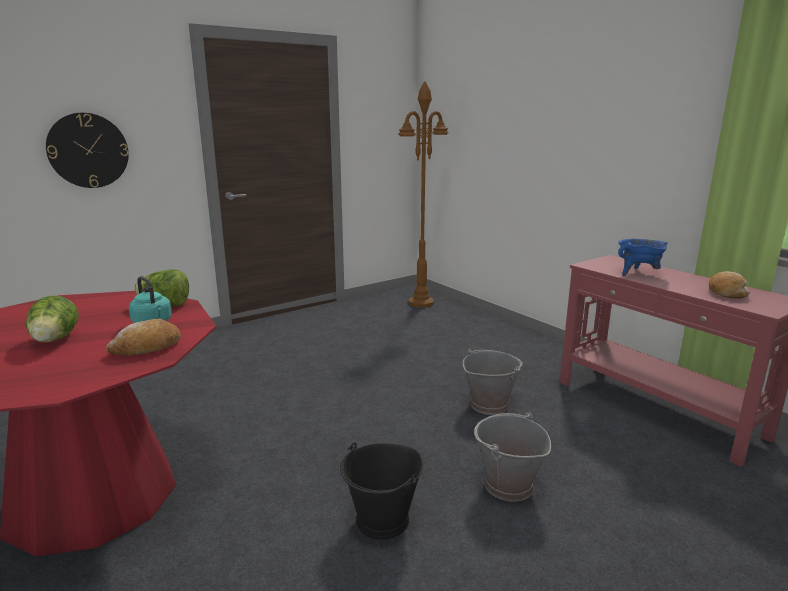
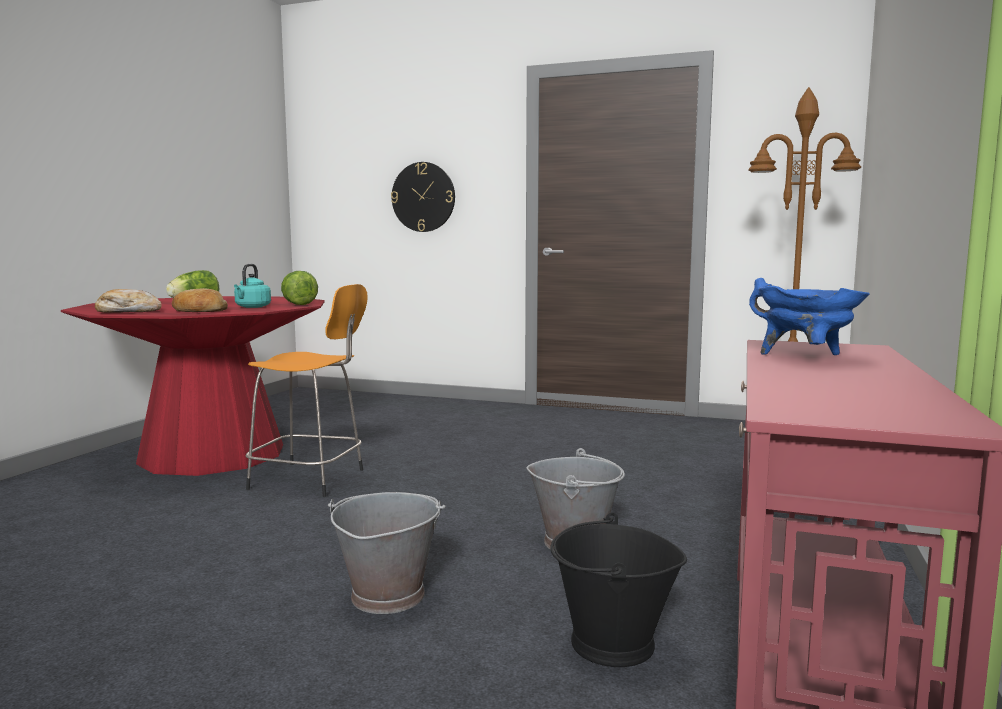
camera: 55 degrees right, 10 degrees down
(259, 459) = (311, 480): none -> orange stool
(383, 520) = (256, 549): black bucket -> black bucket (611, 644)
(726, 292) = (851, 392): bread -> bread (128, 311)

